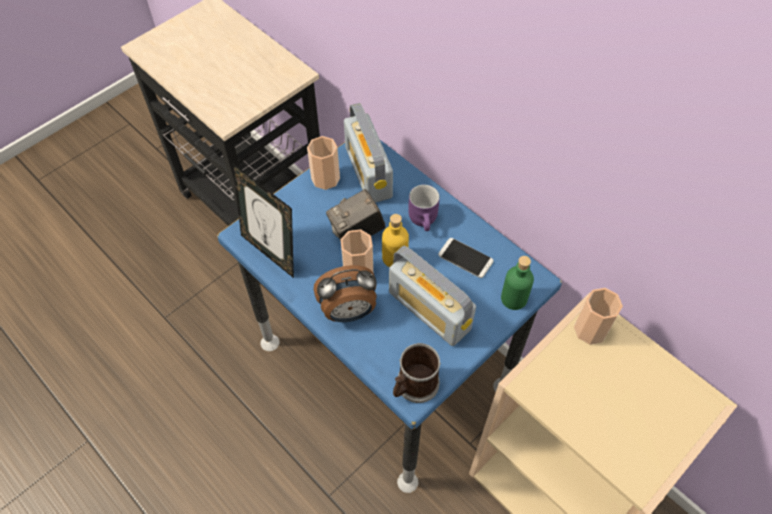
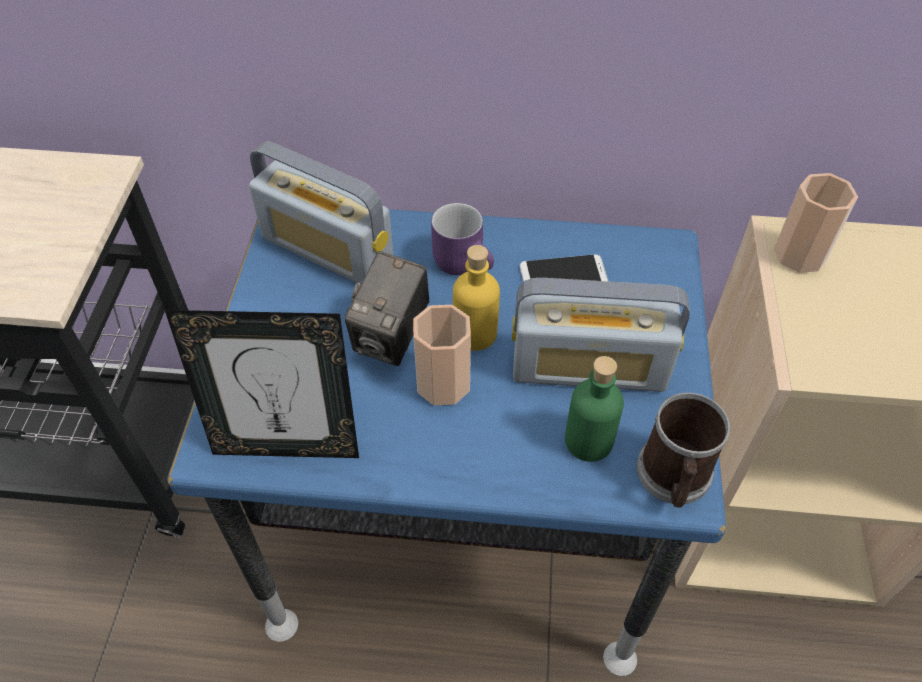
camera: 40 degrees left, 5 degrees down
(325, 178) = (272, 294): cup -> none
(348, 312) = (486, 446): alarm clock -> none
(513, 298) = (668, 284): green bottle -> green bottle (588, 441)

